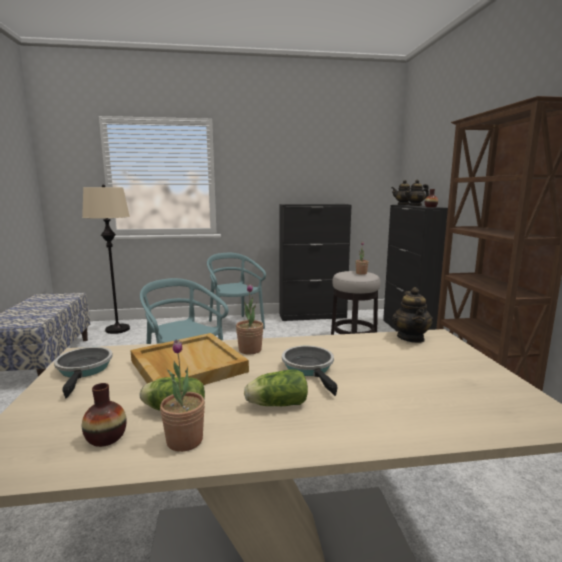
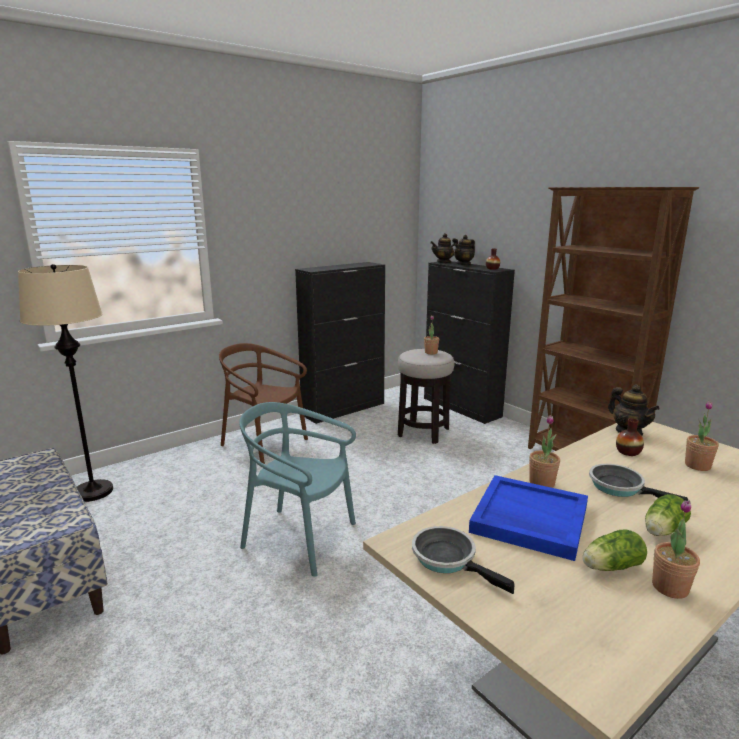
camera: 30 degrees left, 5 degrees up
(106, 438) = (617, 612): vase -> vase (628, 452)
(187, 366) = (528, 519): beige tray -> blue tray
(234, 325) = (263, 444): turquoise chair -> brown chair
(428, 374) = (697, 465): none -> potted plant

